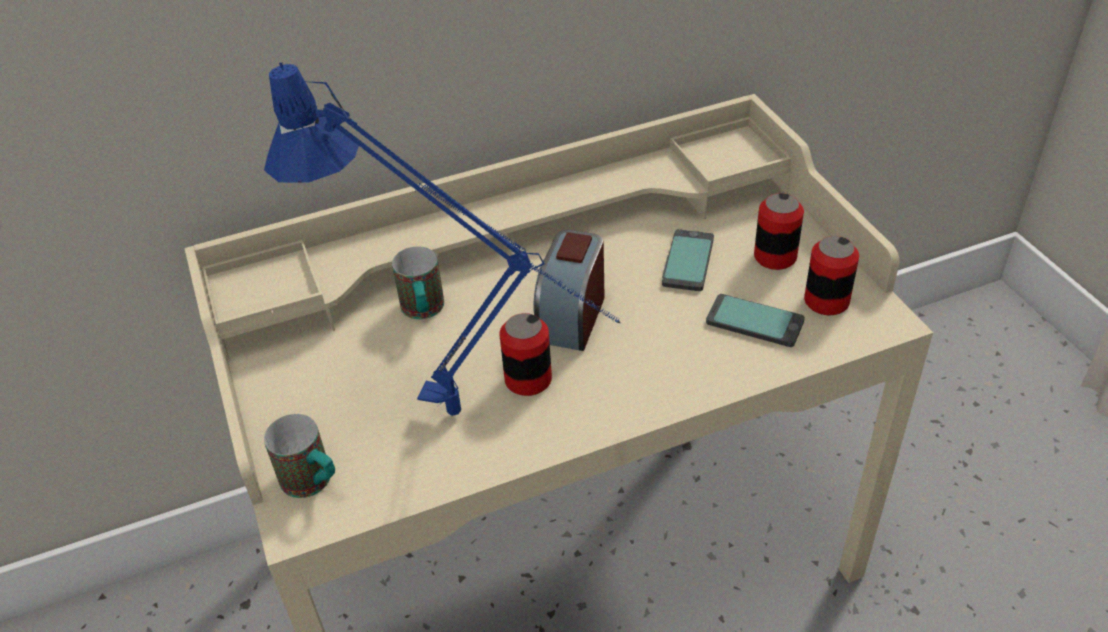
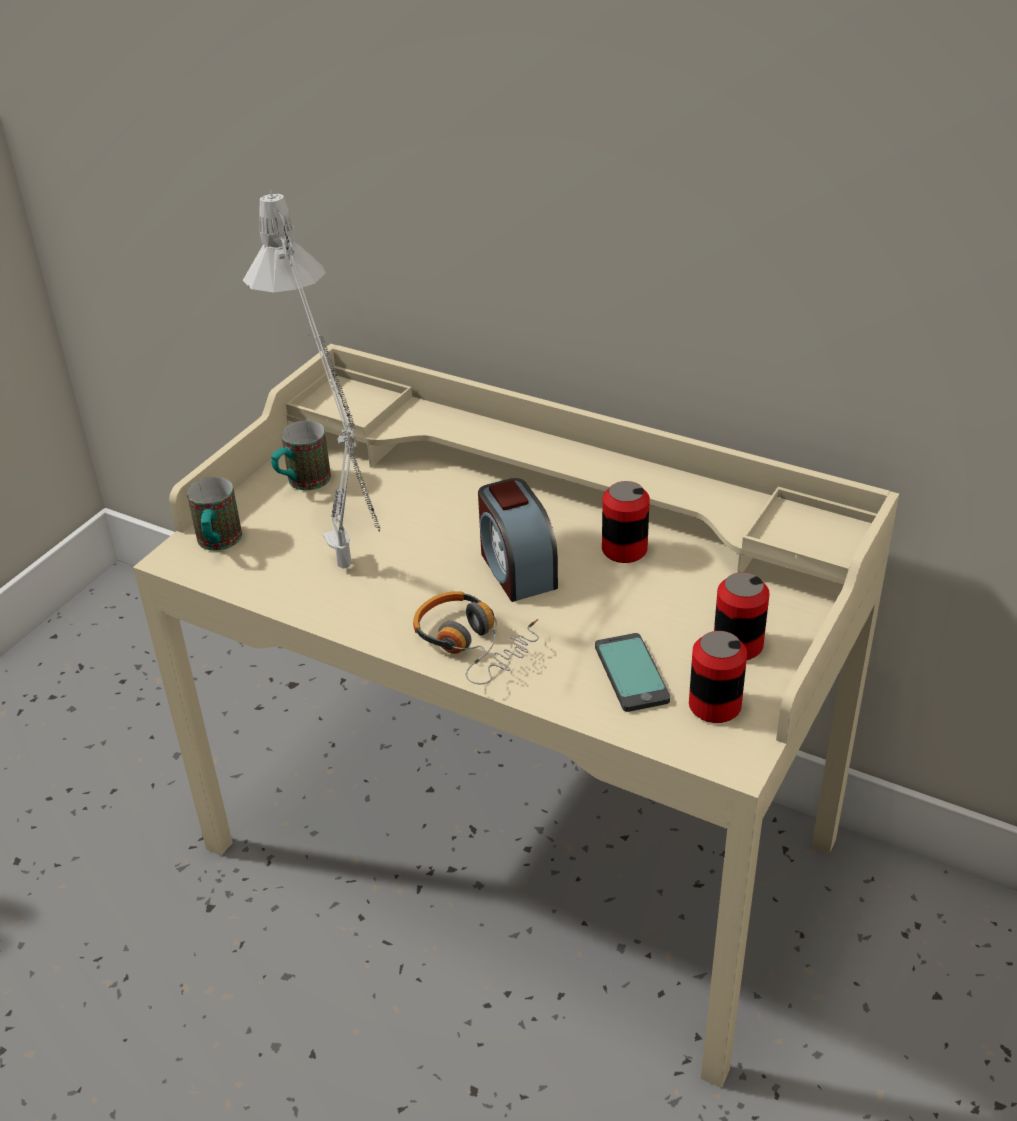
camera: 50 degrees right, 5 degrees down
(423, 311) = (435, 495): mug -> mug (302, 483)
(474, 418) = (351, 580): blue table lamp -> grey table lamp
(528, 379) = (420, 584): can -> can (624, 550)
(571, 316) = (516, 569): alarm clock -> alarm clock turned 90 degrees counterclockwise
(636, 387) = (473, 644): none -> headphones
(687, 261) = (664, 596): phone -> none

